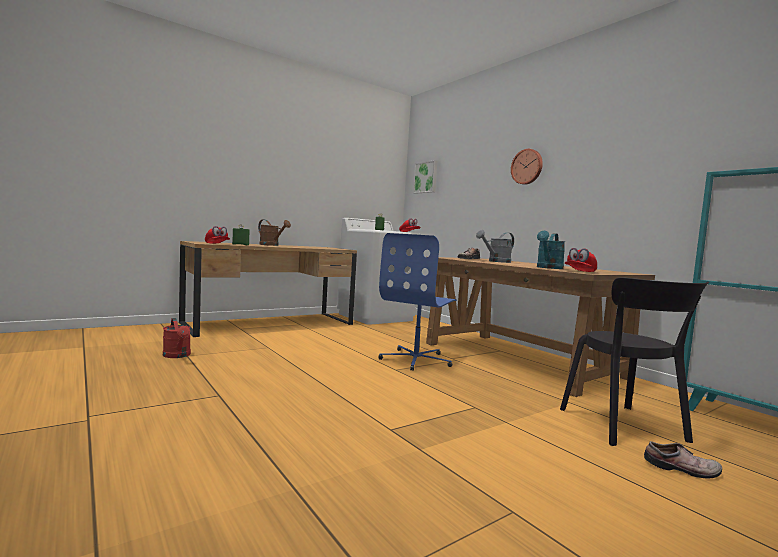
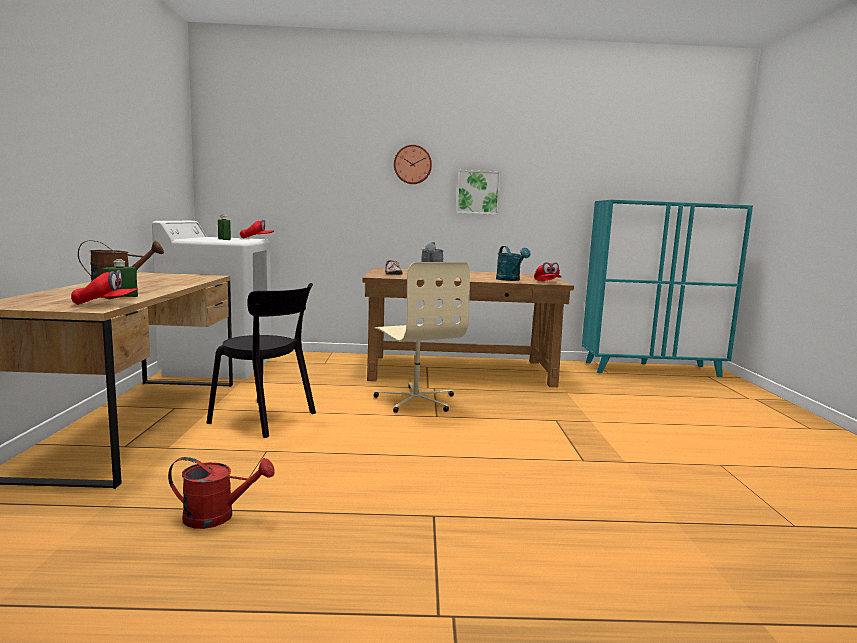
camera: 55 degrees left, 5 degrees up
(416, 360) = (416, 400): blue office chair -> beige office chair
(426, 177) = (242, 156): picture -> picture (477, 192)
(625, 427) = (617, 396): black chair -> black chair (266, 419)
(682, 469) = (679, 408): shoe -> none

